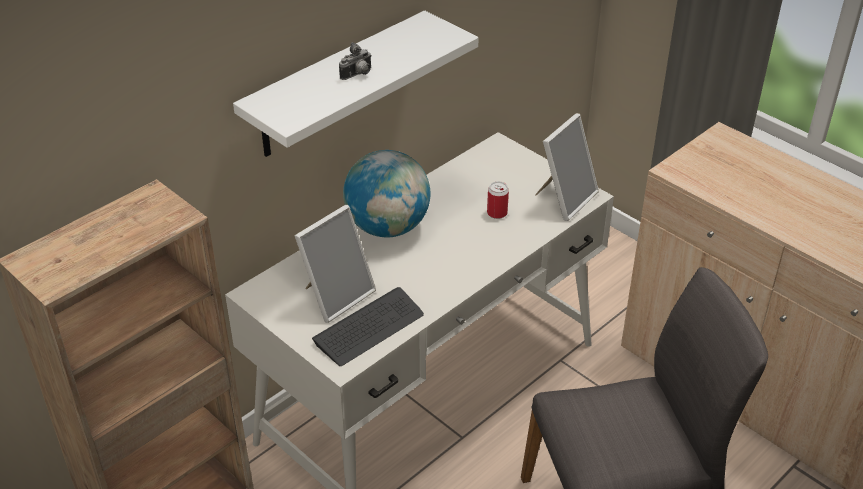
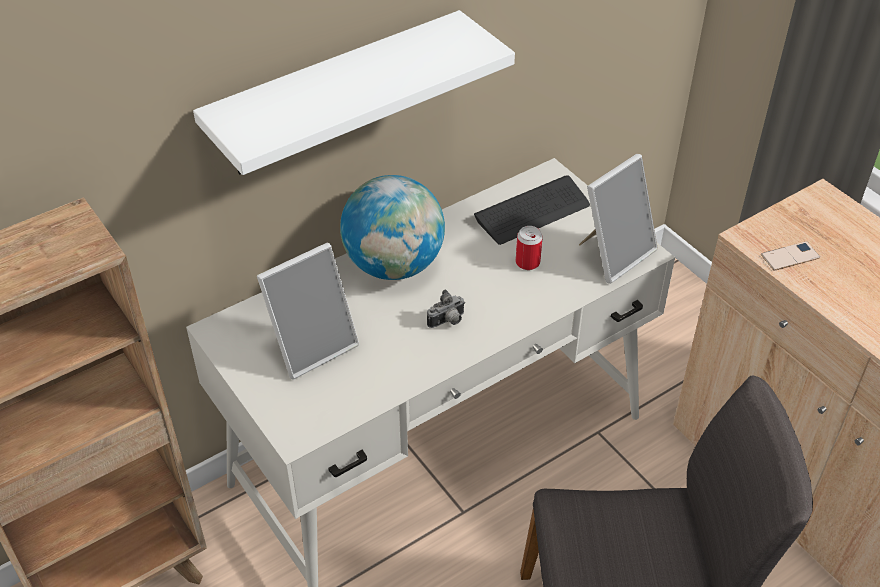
camera: 10 degrees right, 5 degrees up
(358, 75) = (352, 88): camera -> camera (447, 322)
(369, 328) = (339, 393): keyboard -> keyboard (532, 212)
(707, 181) = (790, 256): none -> phone

